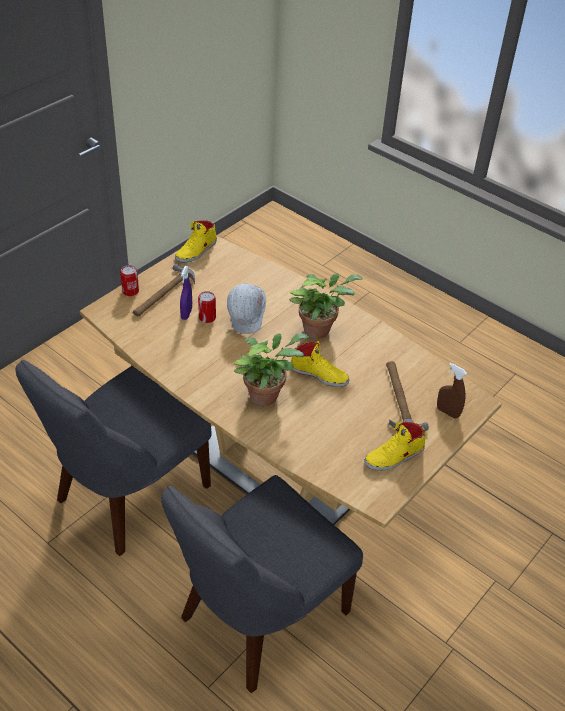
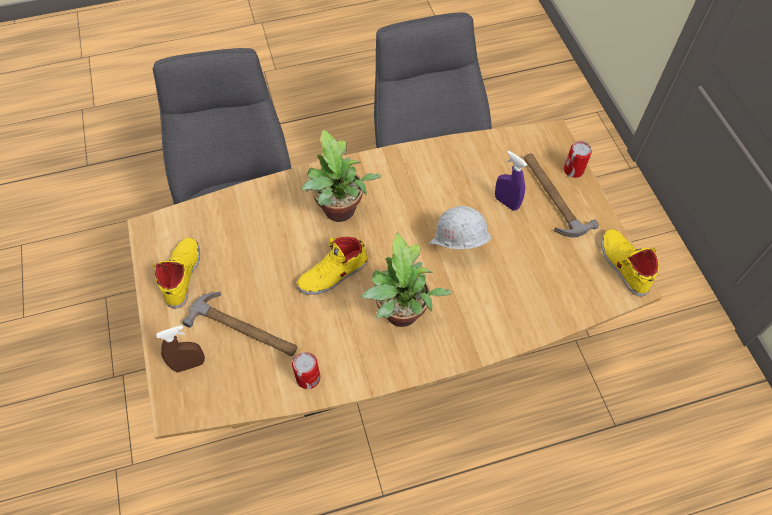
camera: 125 degrees right, 15 degrees up
(207, 317) = (488, 217): can -> can (308, 378)

